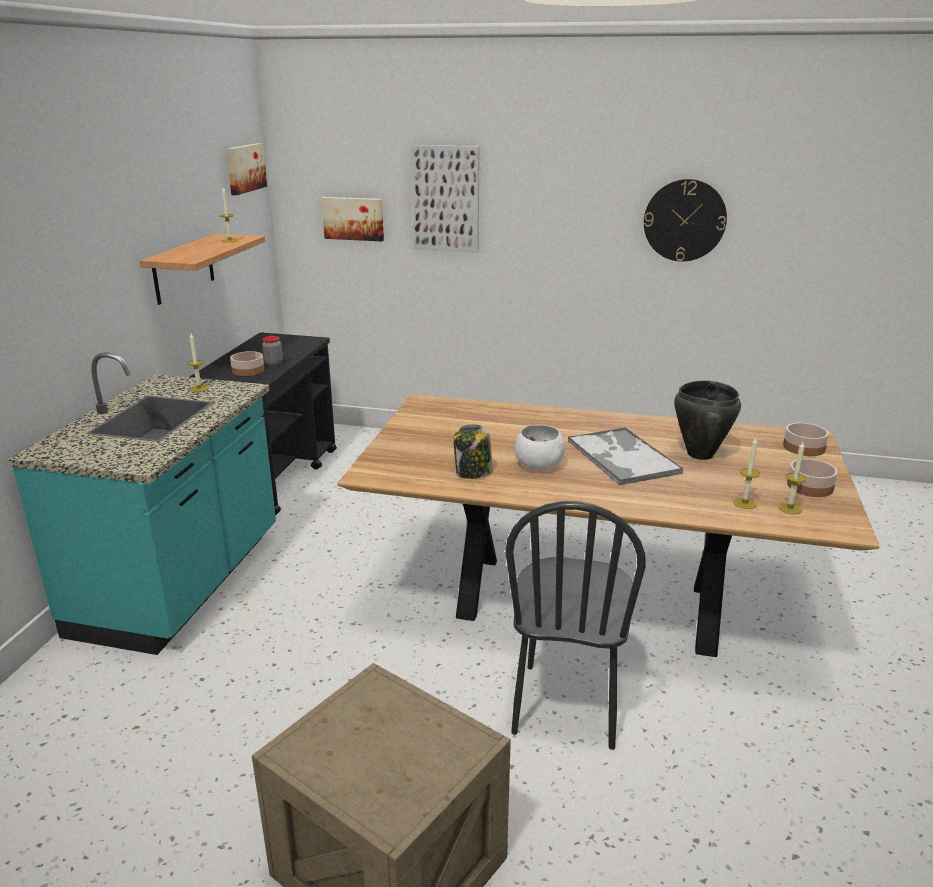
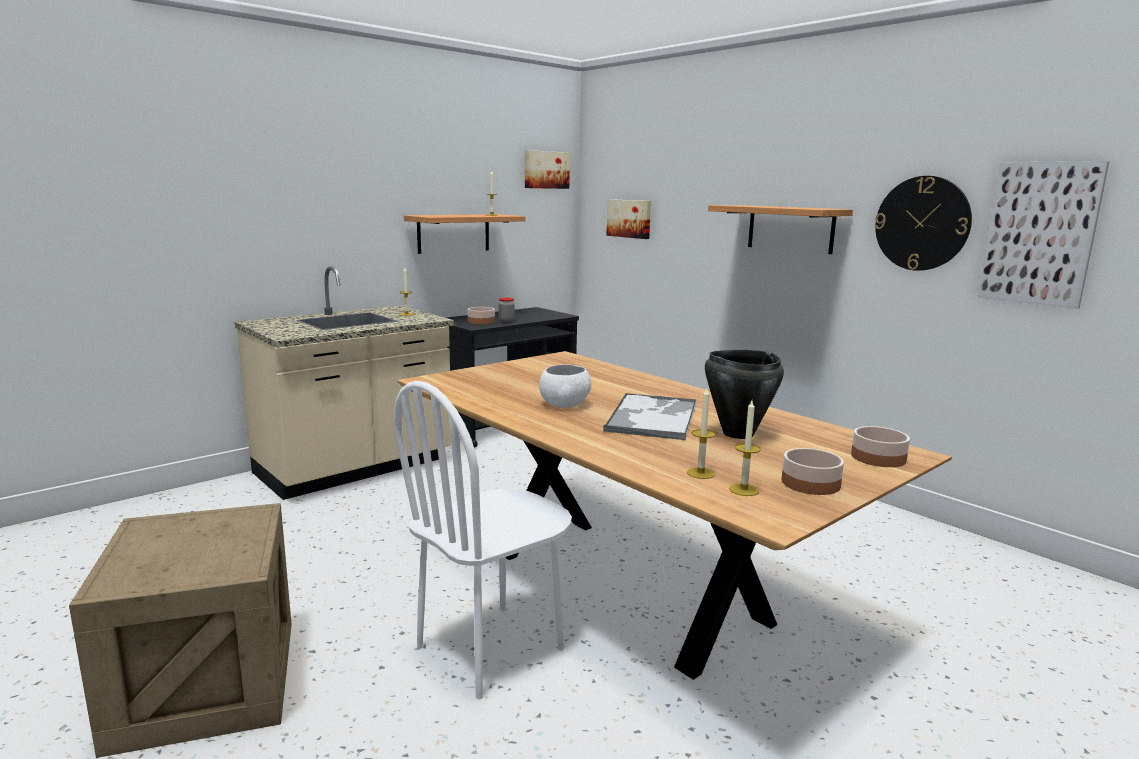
camera: 35 degrees right, 10 degrees down
(181, 584) = (355, 468): turquoise counter -> beige counter
(446, 199) = (698, 200): picture -> picture (1039, 233)
(473, 473) = (501, 396): jar -> none
(556, 227) = (790, 228): none -> shelf
(566, 705) = (490, 648): black chair -> white chair

